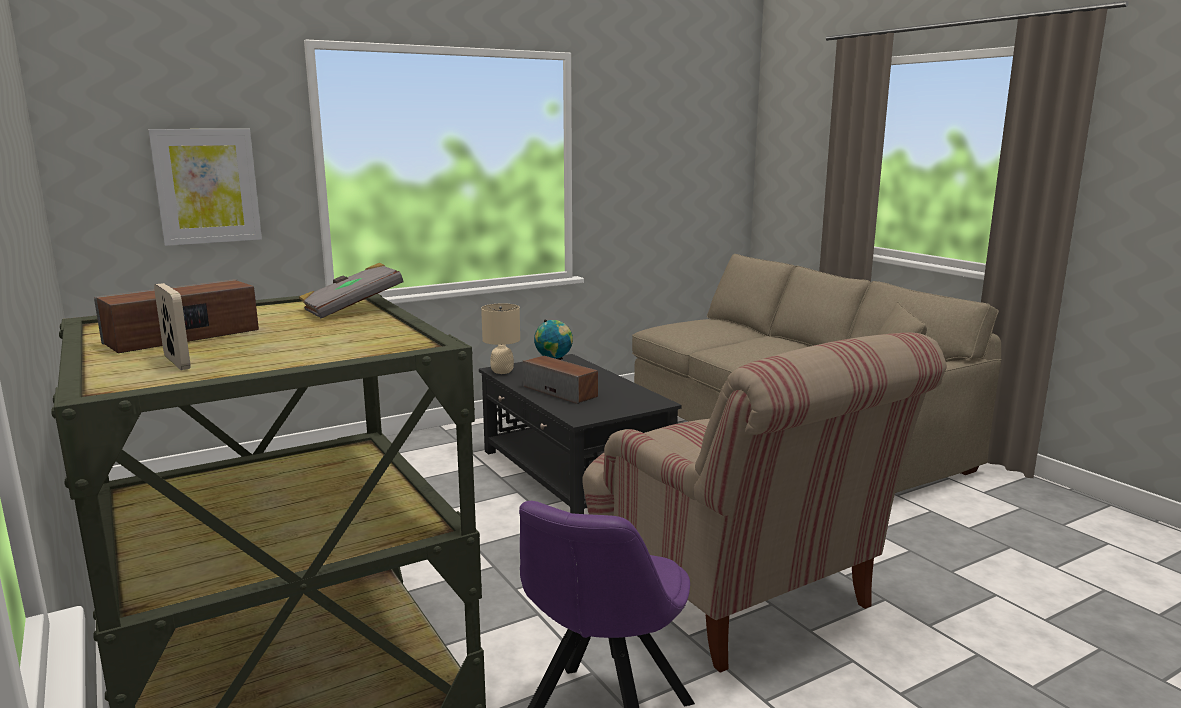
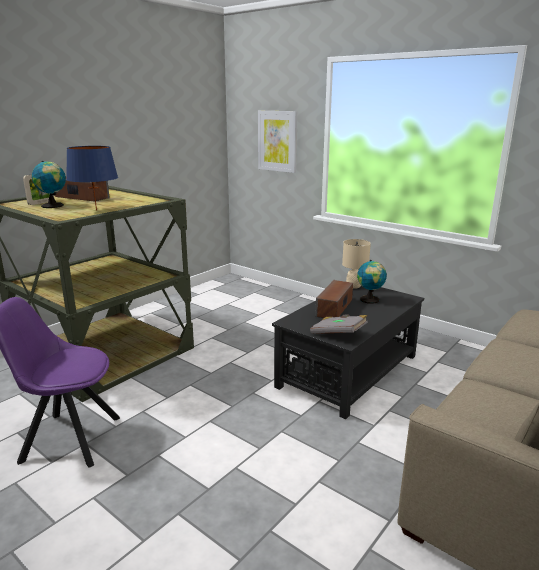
camera: 70 degrees right, 5 degrees up
(248, 353) = (53, 206): none -> globe
(352, 309) = (139, 204): grey book -> grey book (338, 334)
(362, 330) = (96, 210): none -> blue table lamp
(739, 594) = (215, 471): beige armchair -> none

